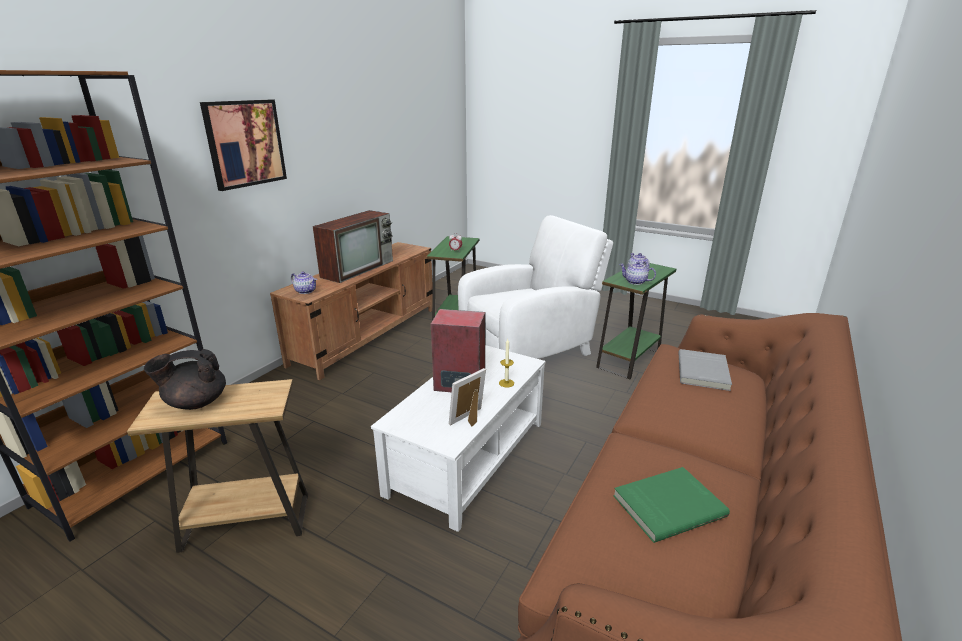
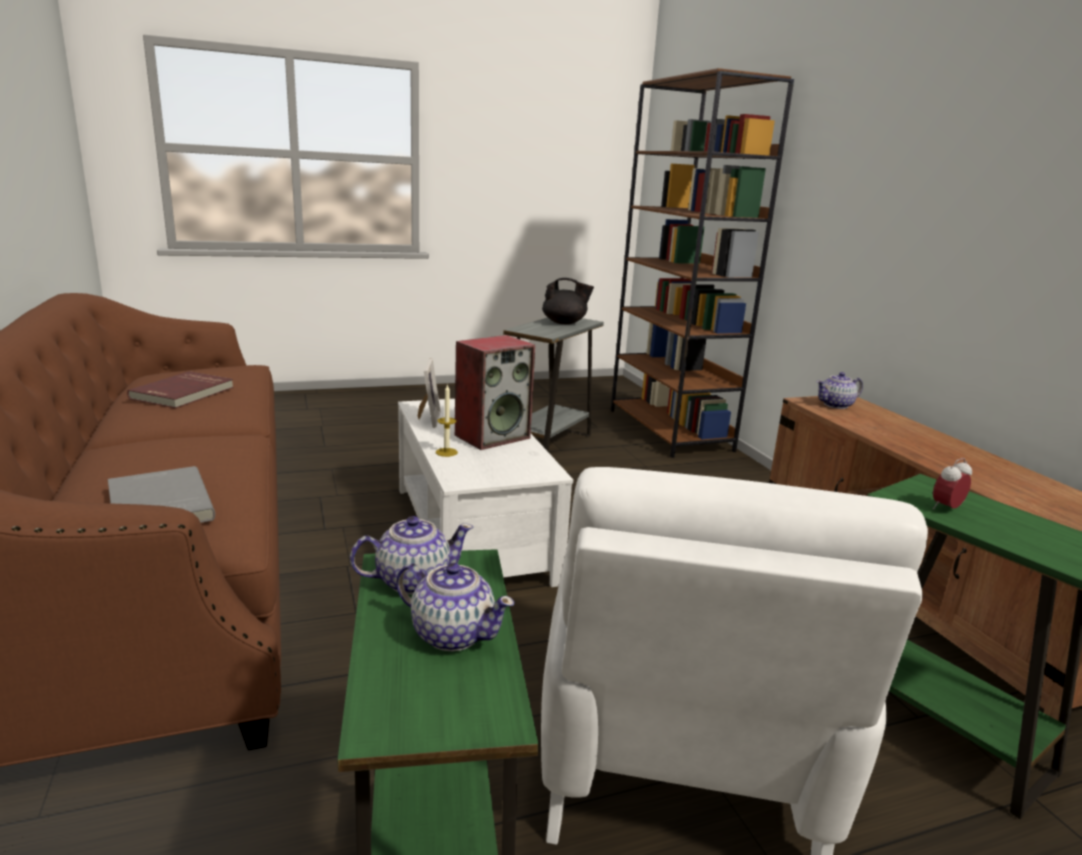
camera: 130 degrees right, 5 degrees down
(196, 403) = (565, 323): black teapot -> black teapot turned 75 degrees clockwise
(245, 143) = (916, 166): picture -> none
(246, 522) = (548, 443): brown side table -> grey side table
(358, 268) = (941, 452): television -> none
(667, 505) = (184, 393): green book -> red book

